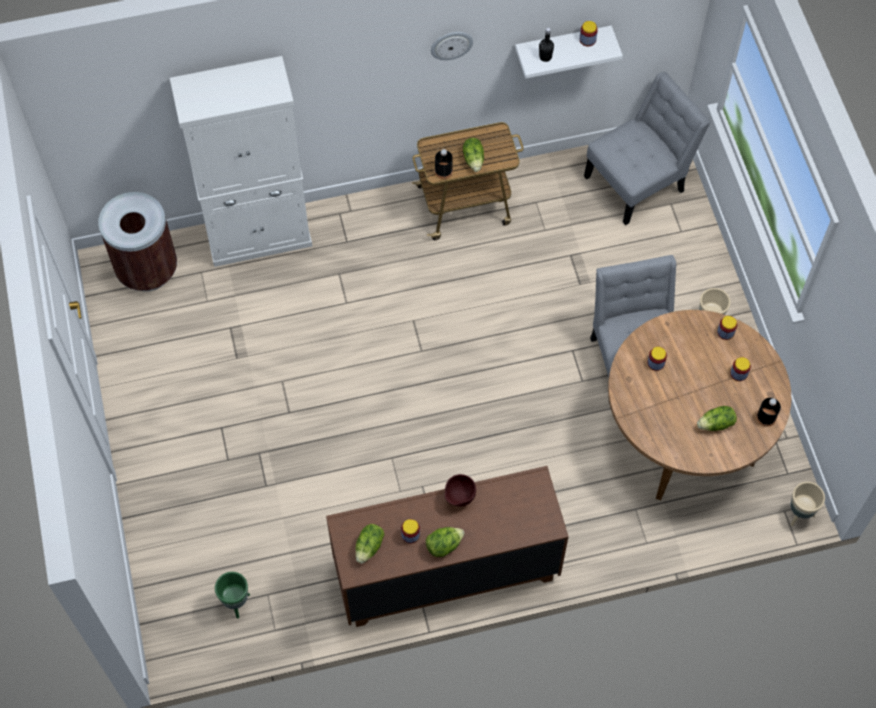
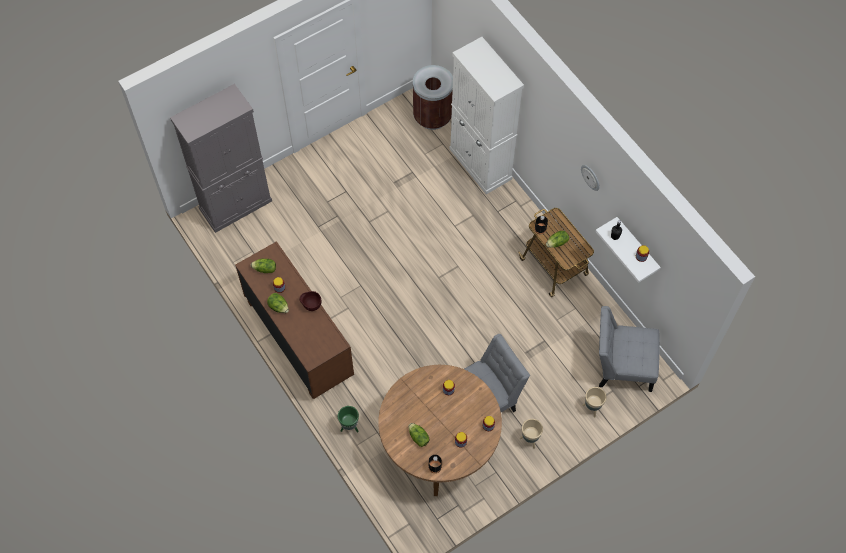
camera: 70 degrees right, 0 degrees up
(172, 595) = (236, 205): none -> grey cabinet
(236, 603) = (242, 238): green planter -> green planter (349, 426)
(639, 181) = (621, 365): grey chair -> grey chair turned 150 degrees clockwise
(799, 514) = (410, 533): beige planter -> beige planter (592, 408)

